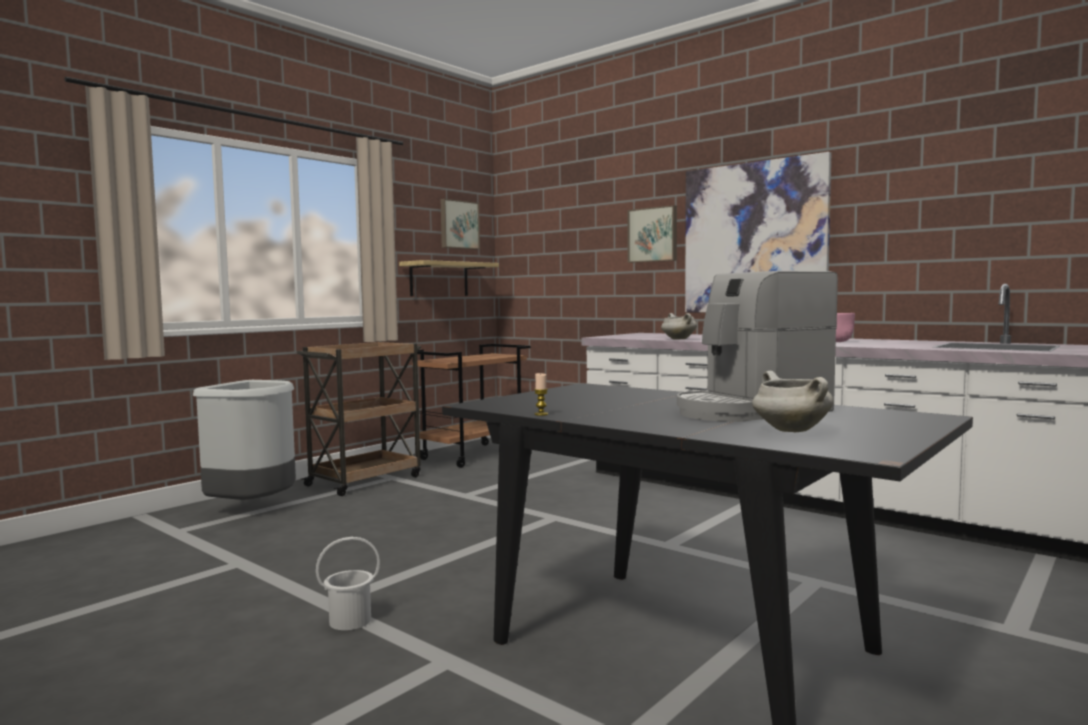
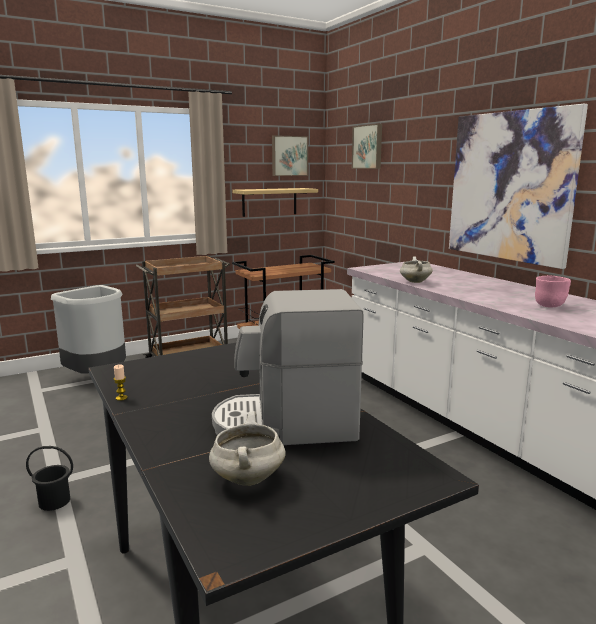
camera: 20 degrees right, 10 degrees up
(350, 621) = (54, 502): white bucket -> black bucket
(653, 235) = (431, 174): picture -> picture (368, 147)

